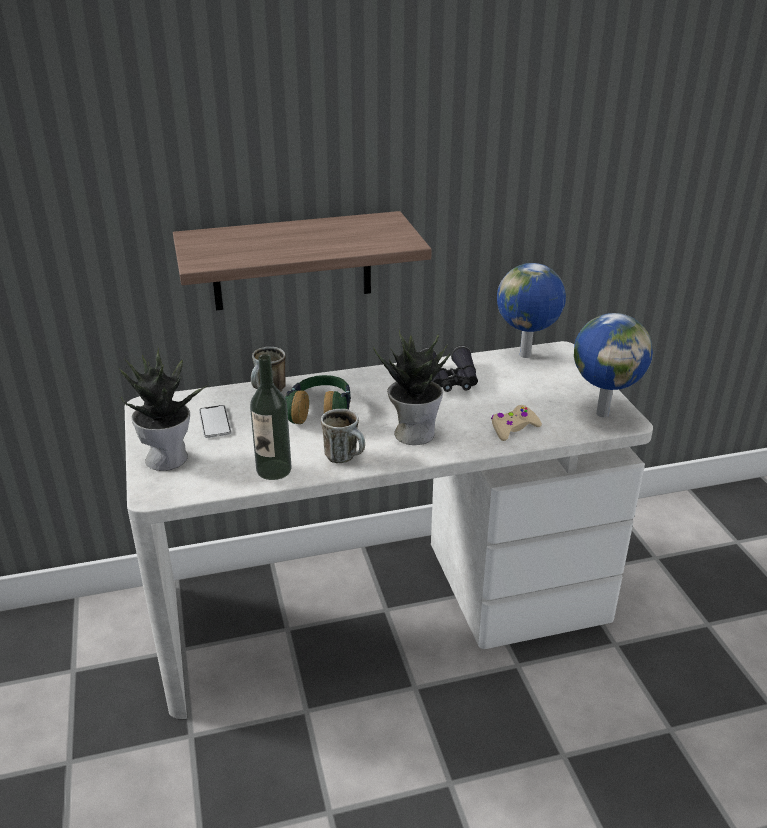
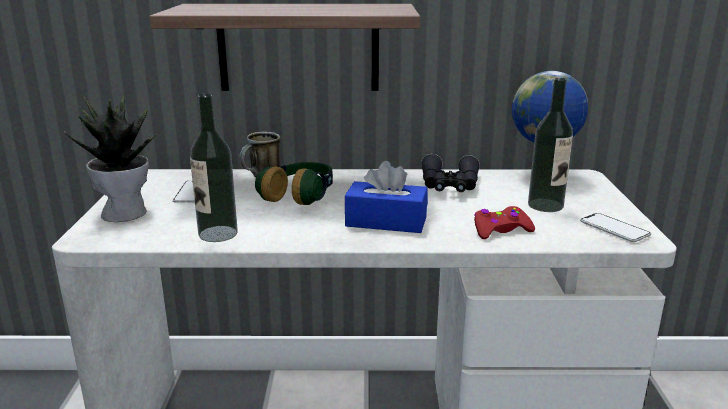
camera: 15 degrees right, 10 degrees down
(346, 458) = (299, 233): mug -> none
(414, 432) = (386, 221): potted plant -> blue tissue box
(513, 428) = (500, 230): beige game controller -> red game controller
(540, 393) = (545, 205): none -> bottle
(602, 413) = (614, 229): globe -> phone

